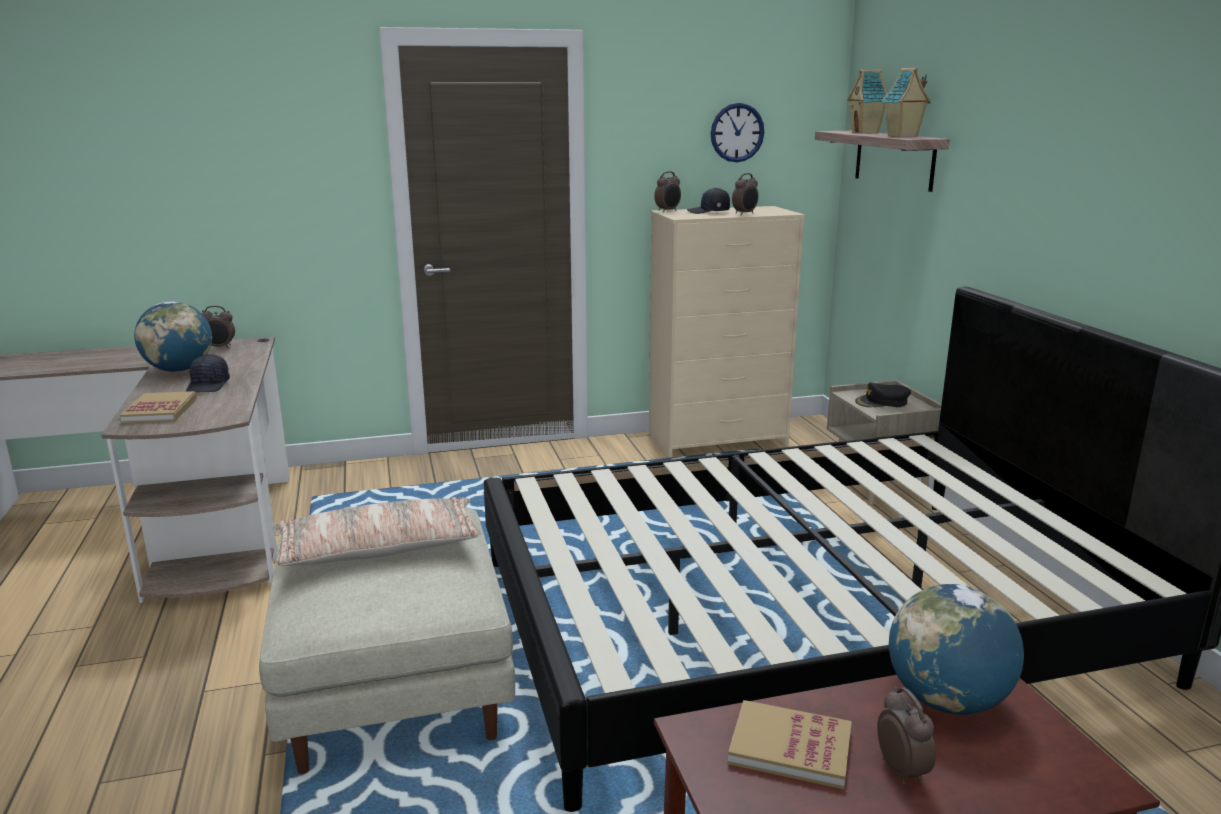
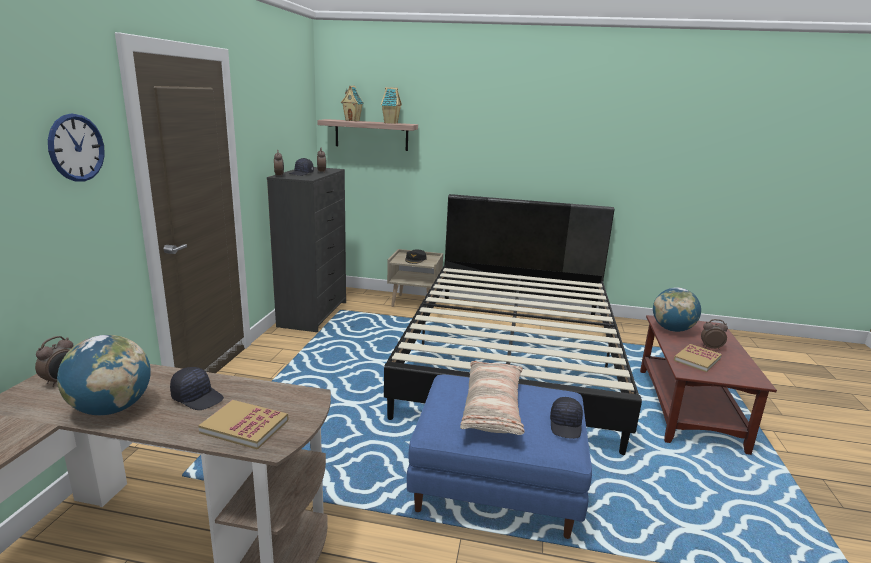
camera: 65 degrees left, 0 degrees up
(355, 611) = (566, 425): none -> black cap
(396, 686) = (498, 485): beige ottoman -> blue ottoman
(718, 439) = (313, 314): beige dresser -> black dresser
(737, 132) = (287, 122): wall clock -> wall clock (76, 148)

